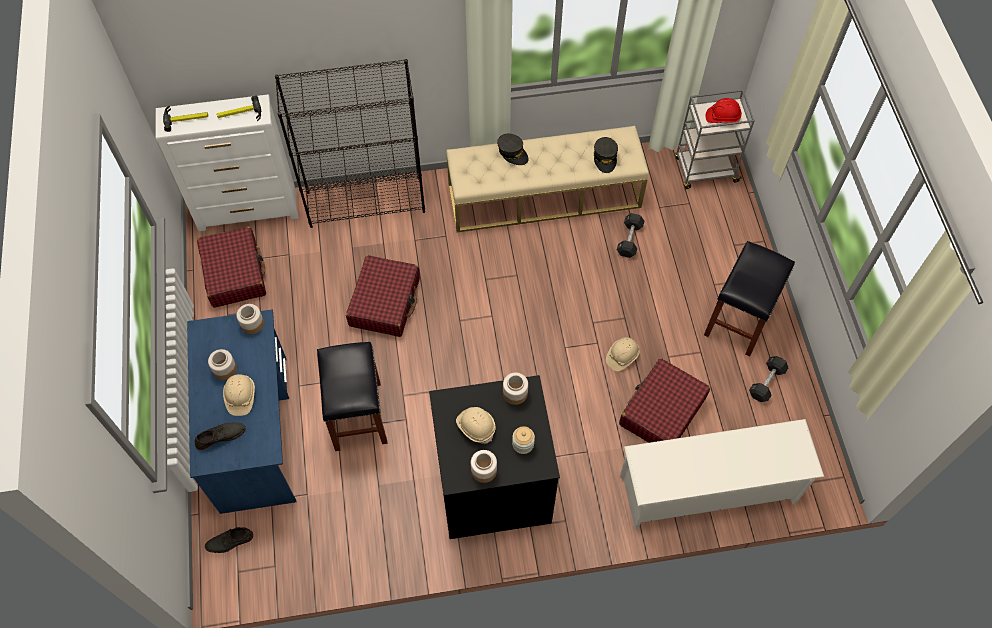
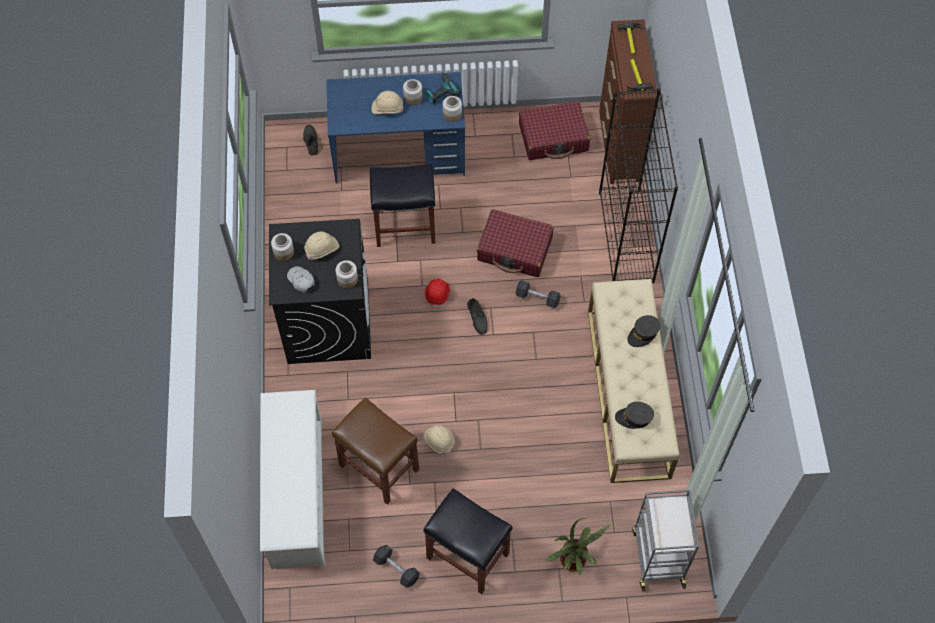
camera: 95 degrees right, 0 degrees up
(217, 339) = (440, 92): none -> power drill
(220, 436) = (356, 96): grey shoe -> grey shoe (477, 317)
(248, 211) = (619, 146): white dresser -> brown dresser
(523, 444) = (301, 281): jar -> white cap
(629, 239) = (571, 466): black dumbbell -> black dumbbell (537, 298)
(662, 411) = (378, 467): red suitcase -> brown stool
(722, 117) = (668, 526): red hard hat -> red hard hat (438, 294)
(725, 233) = (574, 562): none -> potted plant

